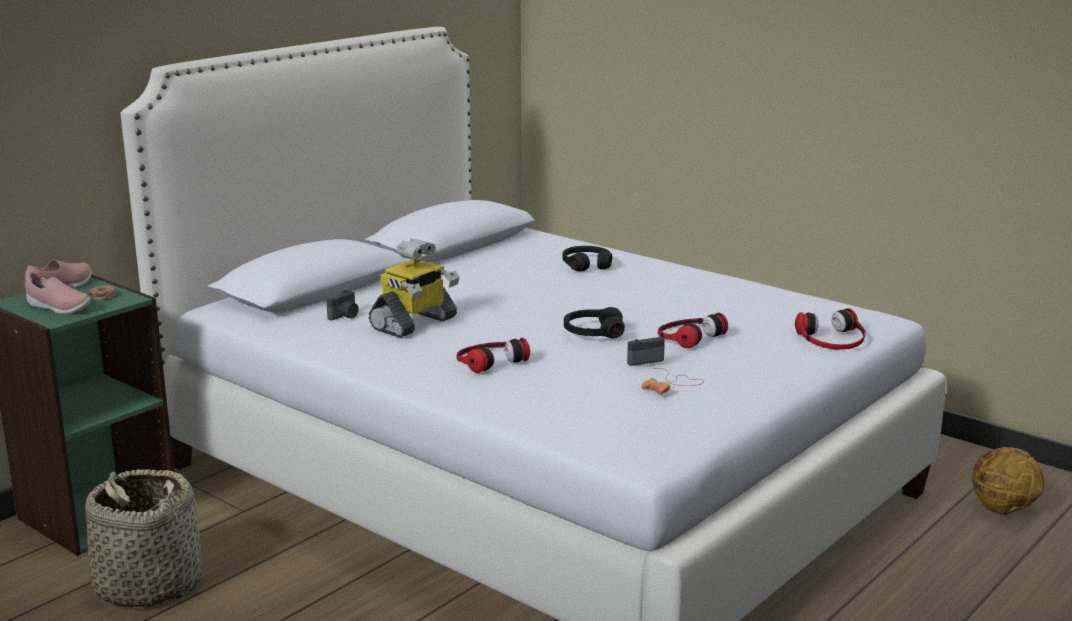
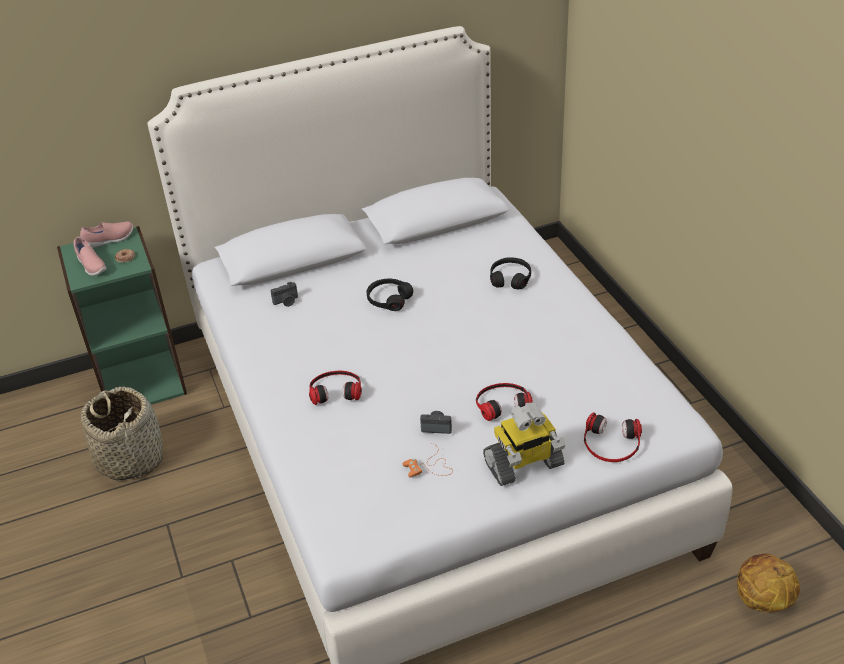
camera: 30 degrees right, 20 degrees up
(414, 324) = (323, 326): toy robot -> toy robot (523, 464)
(593, 332) = (434, 378): black headphones -> black headphones (389, 299)

